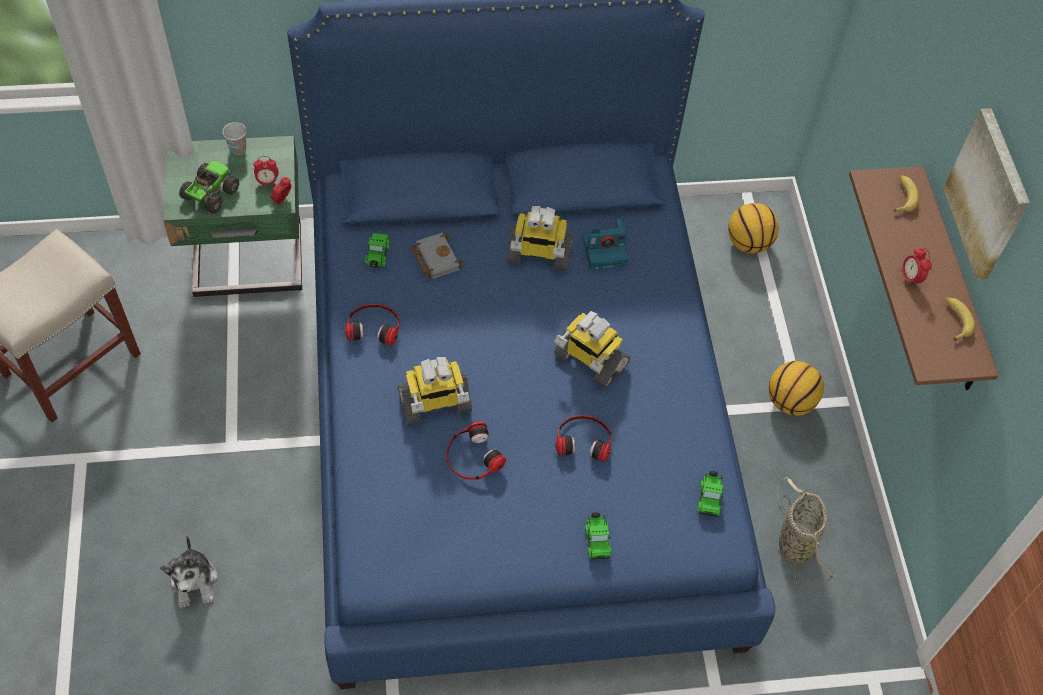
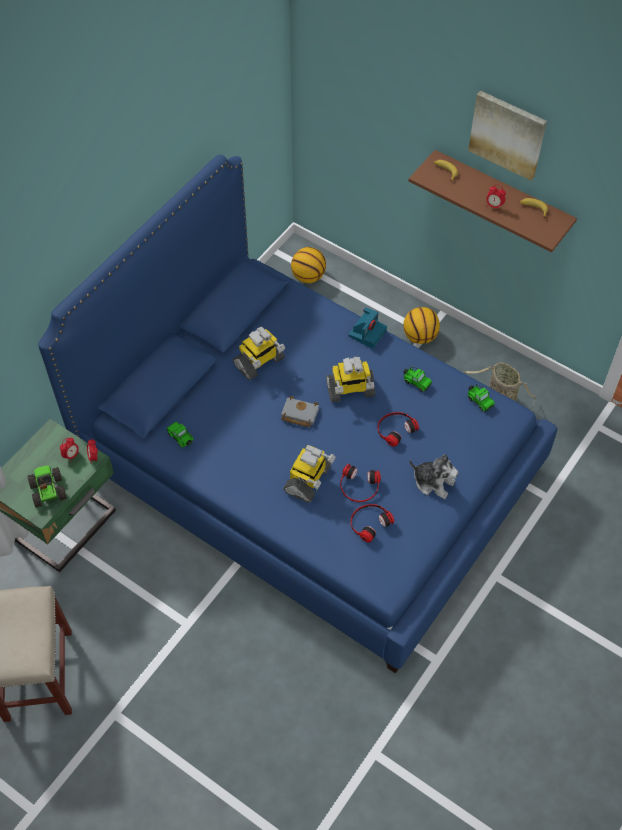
camera: 45 degrees left, 0 degrees up
(194, 581) = (260, 704): plush toy -> plush toy (433, 482)
(238, 149) = (29, 454): cup -> none
(374, 326) = (227, 474): headphones -> headphones (369, 522)
(435, 258) = (211, 412): grey book -> grey book (298, 414)
(596, 540) = (459, 467): toy car -> toy car (416, 382)
(605, 251) = (288, 331): camera -> camera (367, 332)

